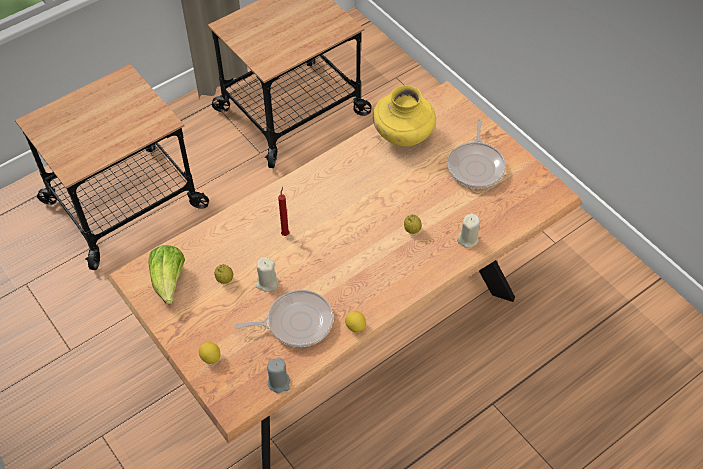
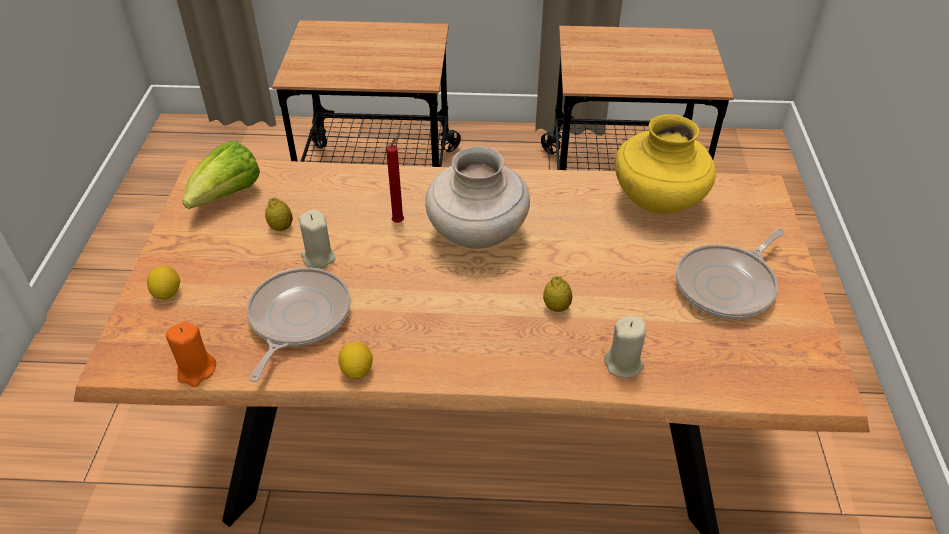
camera: 40 degrees right, 10 degrees down
(279, 382) = (196, 371): grey candle -> orange candle
(296, 322) = (297, 318): frying pan -> frying pan turned 105 degrees counterclockwise
(334, 215) = (477, 235): none -> beige vase

